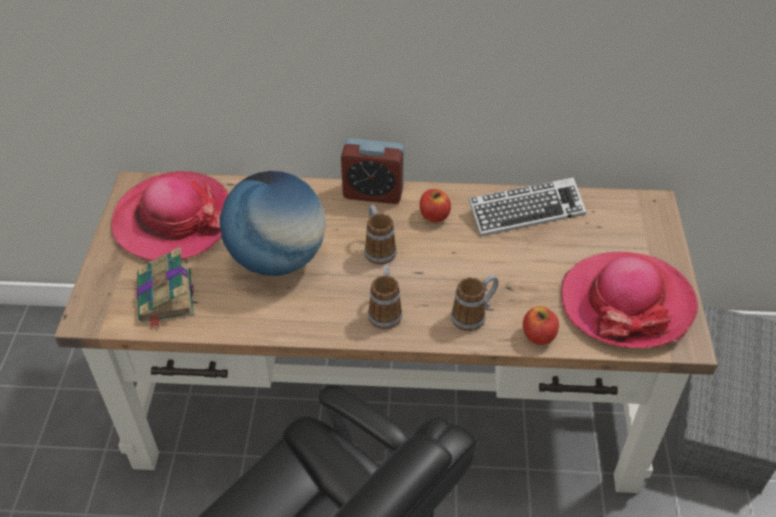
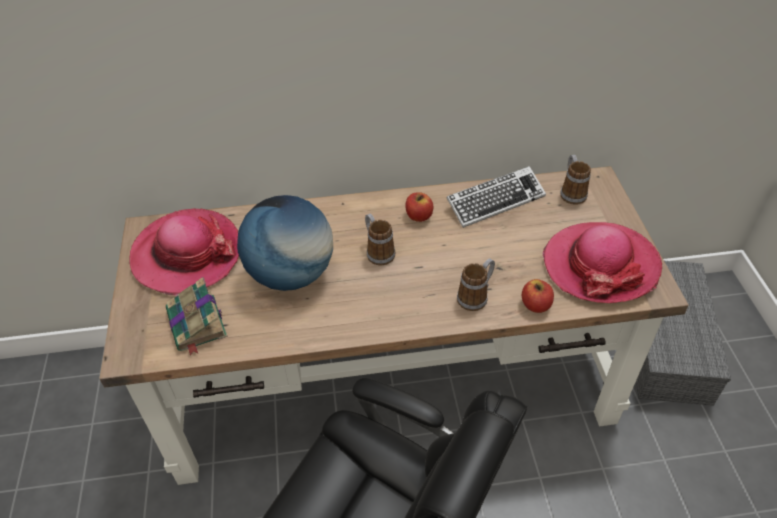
camera: 10 degrees left, 0 degrees up
(373, 193) = (360, 204): alarm clock -> none
(385, 310) = (398, 305): mug -> mug (571, 192)

